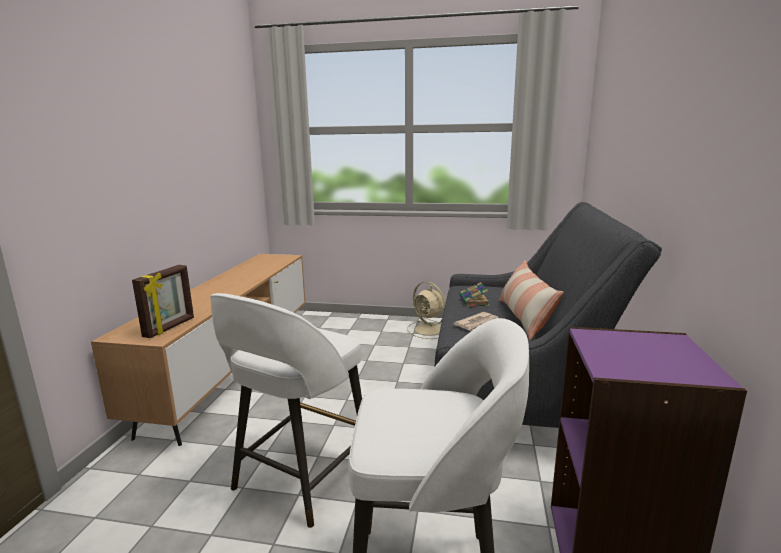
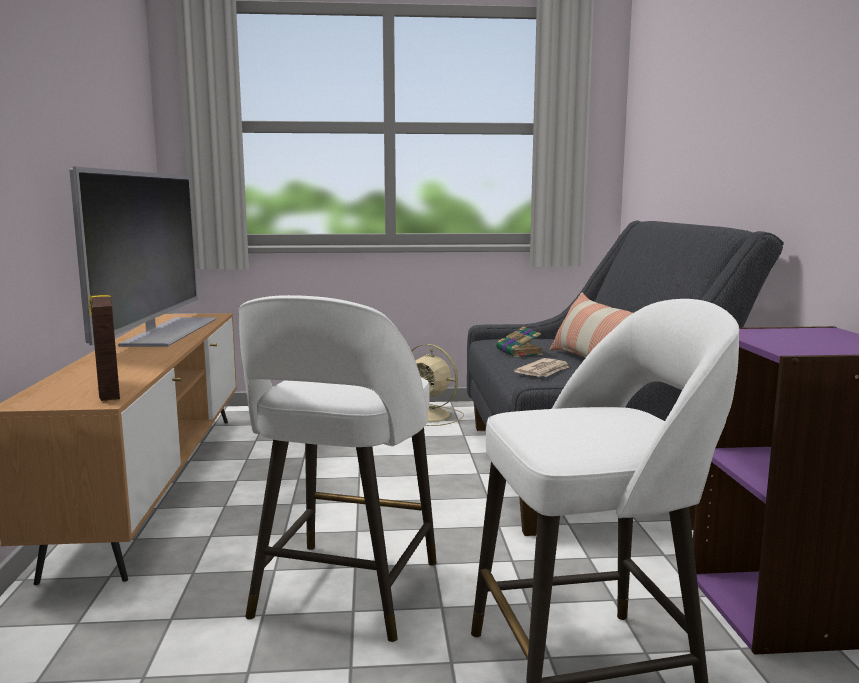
camera: 15 degrees left, 5 degrees down
(170, 327) = (107, 390): picture frame -> picture frame turned 150 degrees clockwise
(249, 272) = (168, 332): none -> television

